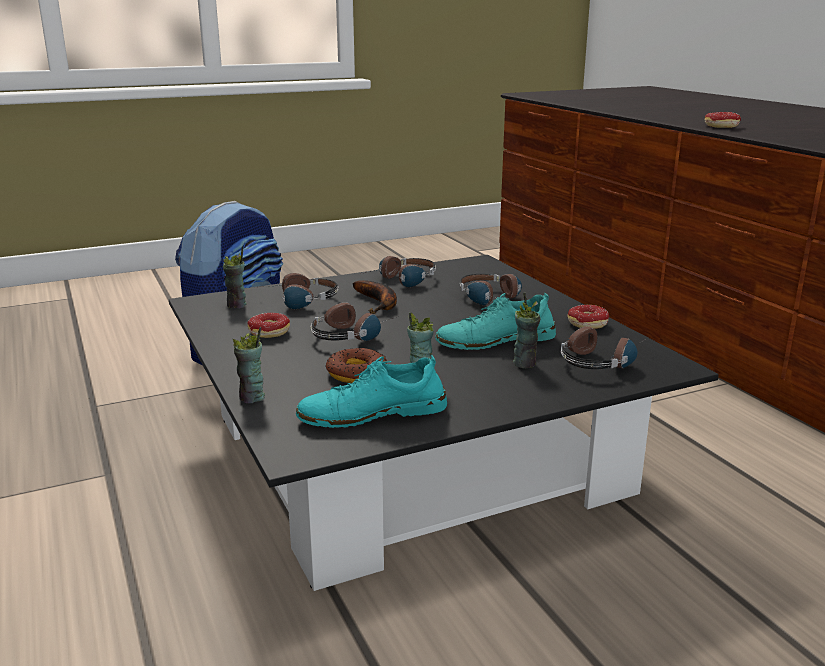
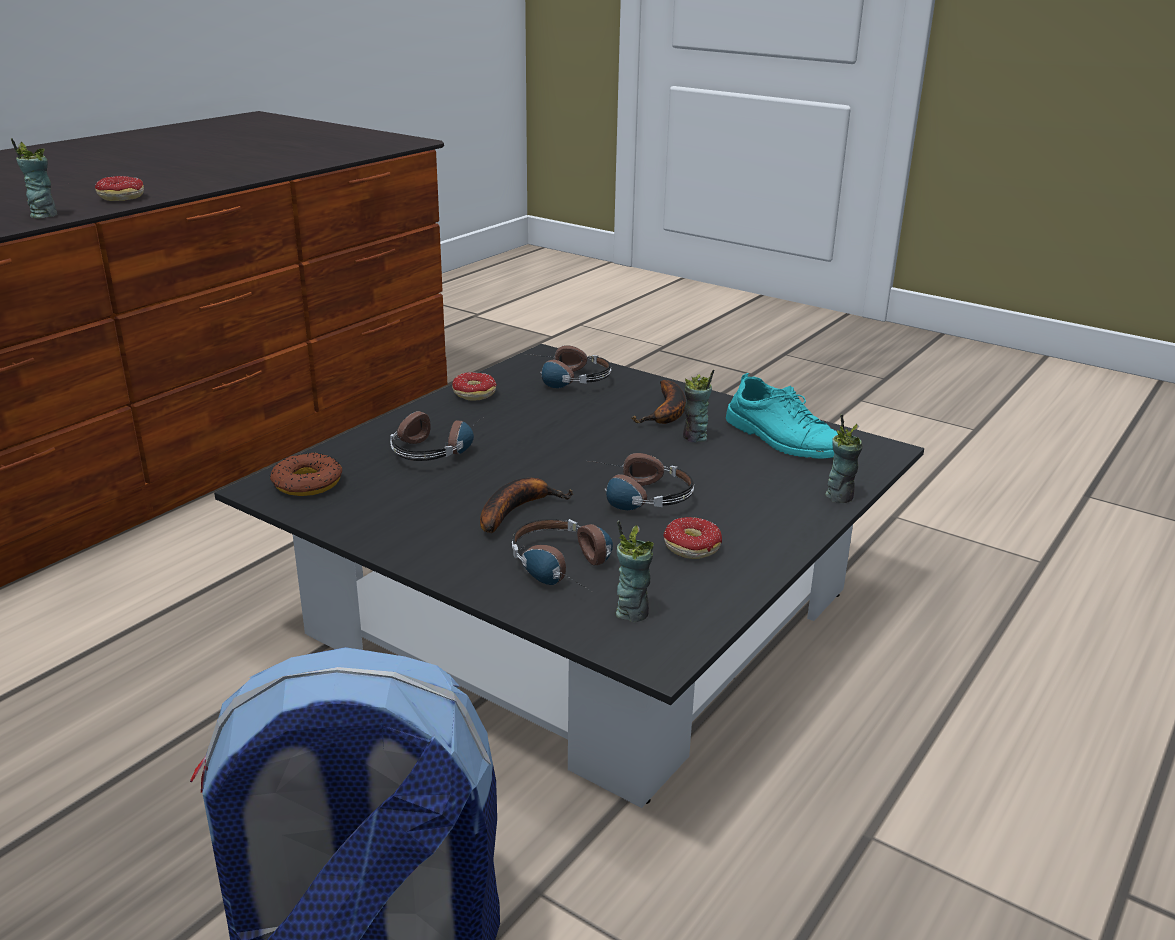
camera: 120 degrees left, 5 degrees up
(357, 373) = (724, 466): donut -> donut (307, 483)
(401, 281) = (409, 520): headphones -> none
(482, 381) = (667, 413): none -> banana
(495, 340) = (566, 424): turquoise shoe -> none
(524, 363) = (607, 404): cup -> cup (43, 215)

